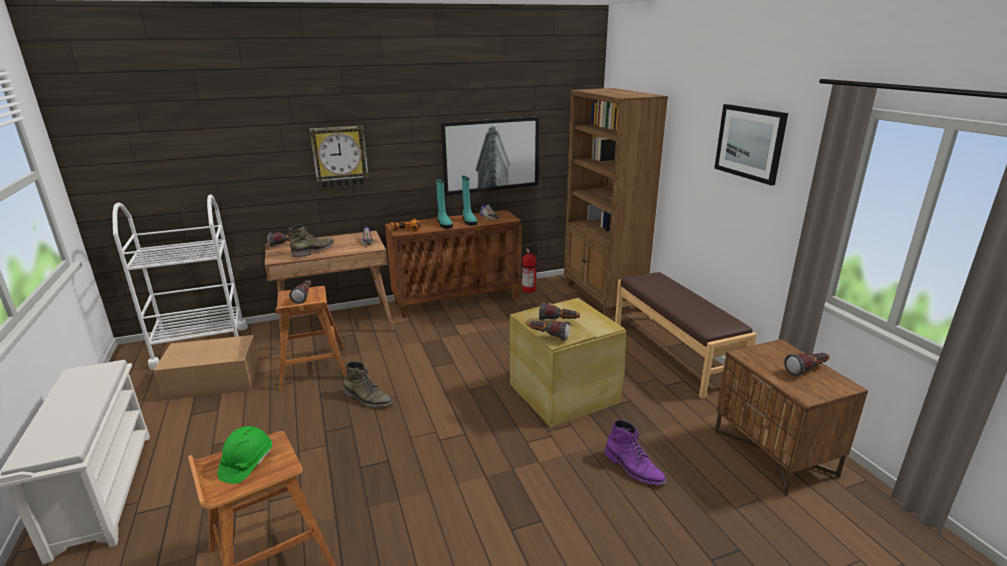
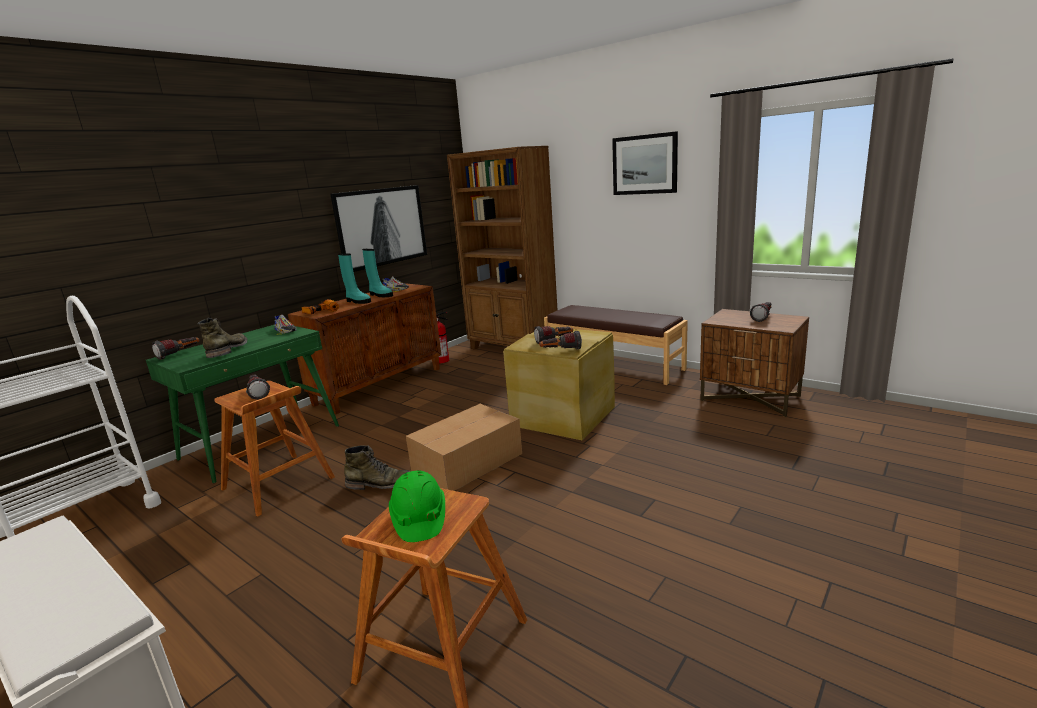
camera: 30 degrees left, 5 degrees down
(212, 380) = (143, 542): cardboard box -> cardboard box (466, 463)
(336, 325) = (261, 442): brown desk -> green desk
(339, 156) = (225, 238): wall clock -> none
(633, 468) = (676, 440): purple boot -> none

